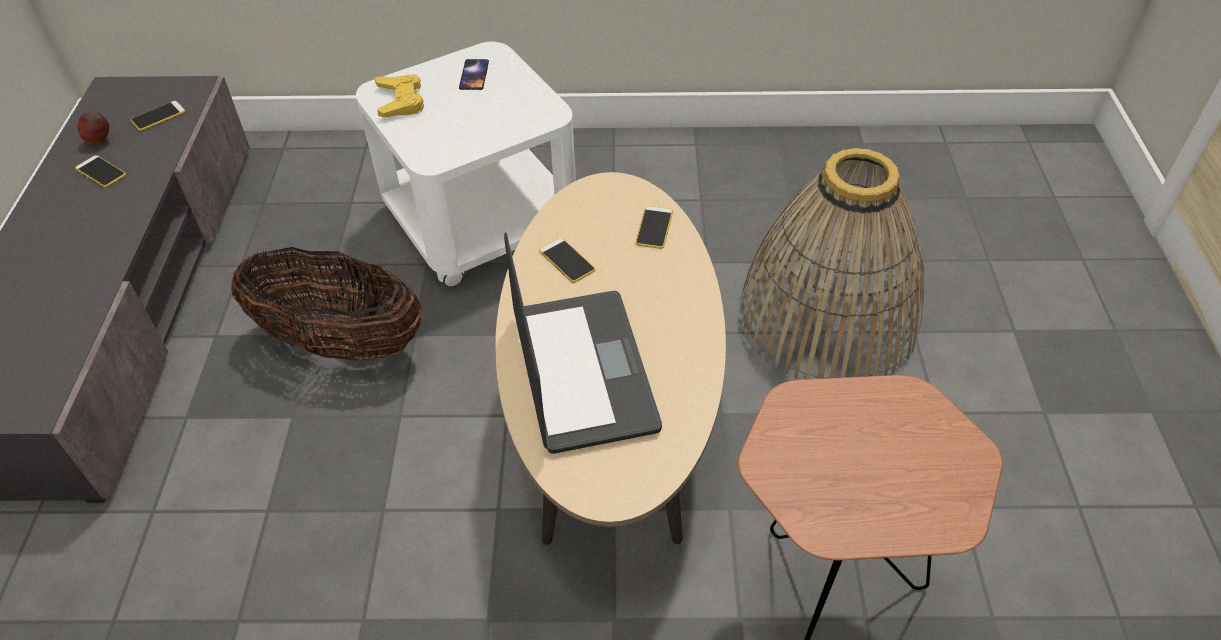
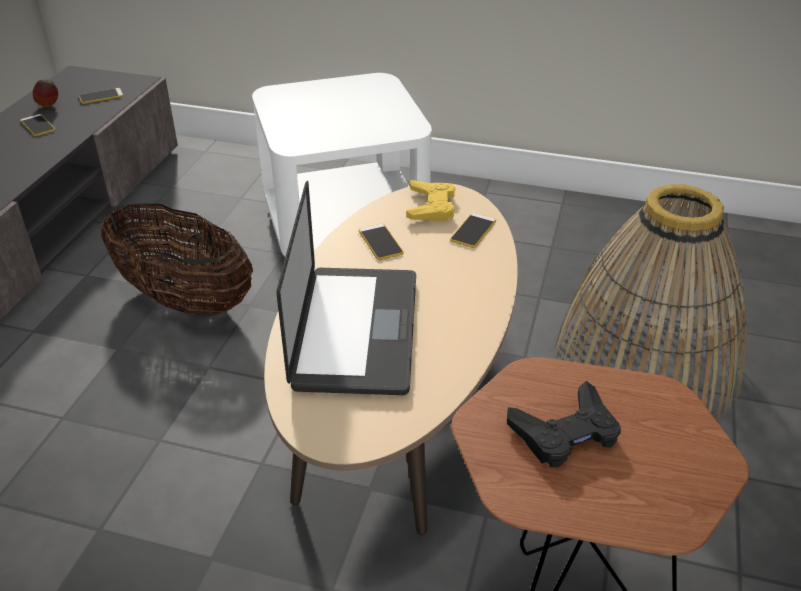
camera: 15 degrees right, 10 degrees down
(400, 101) = (287, 102): yellow game controller -> yellow game controller (431, 207)
(474, 75) = (358, 93): phone -> none
(841, 455) = (565, 433): none -> black game controller

